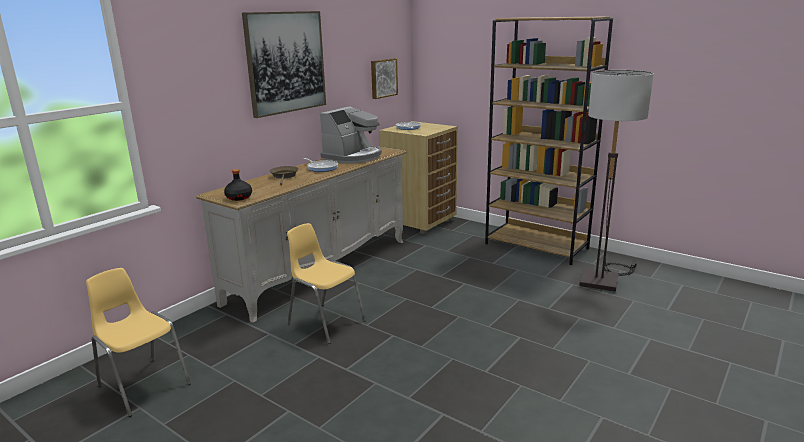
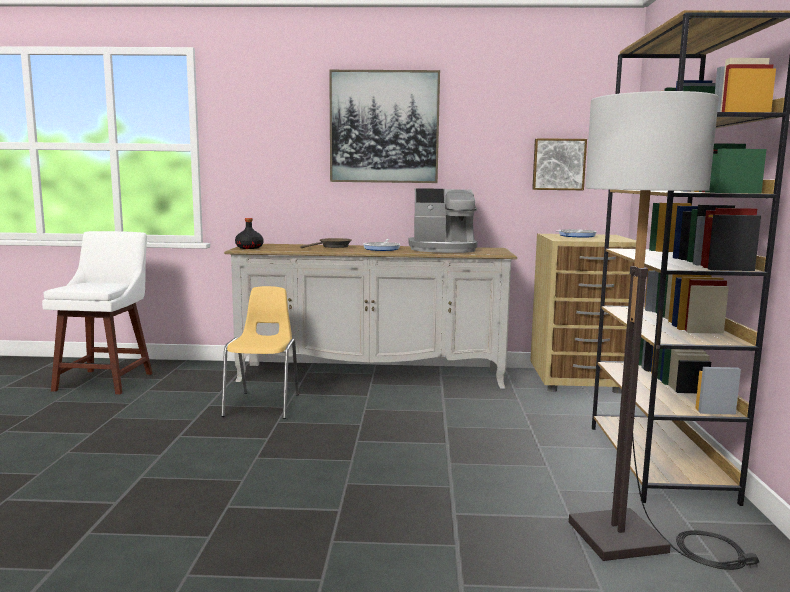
camera: 55 degrees right, 10 degrees down
(143, 385) = (107, 380): yellow chair -> white stool

